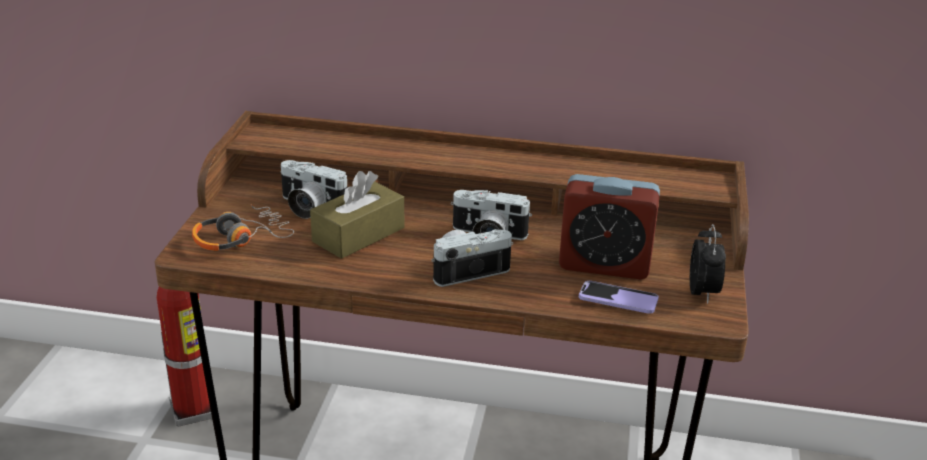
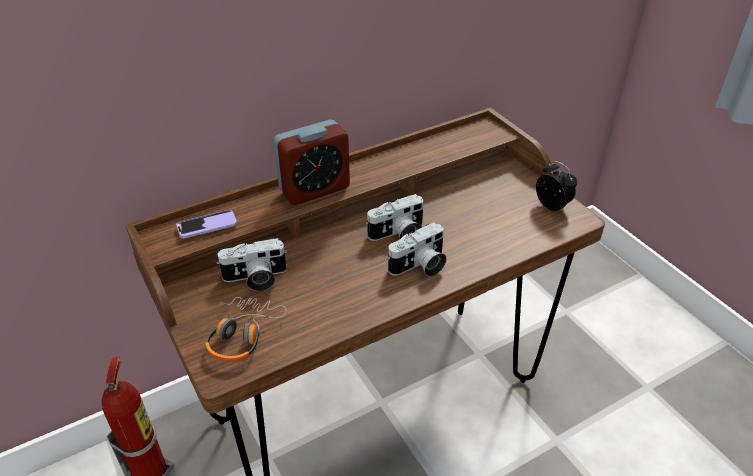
camera: 40 degrees left, 10 degrees up
(358, 235) = (319, 281): brown tissue box -> none
(467, 270) = (420, 266): camera -> camera turned 150 degrees counterclockwise
(604, 264) = (484, 216): alarm clock -> alarm clock (314, 189)
(618, 299) = (522, 236): phone -> phone (207, 226)

